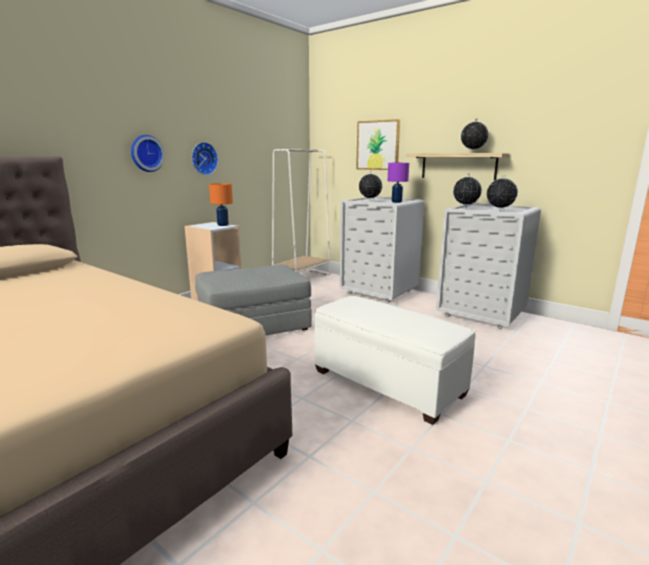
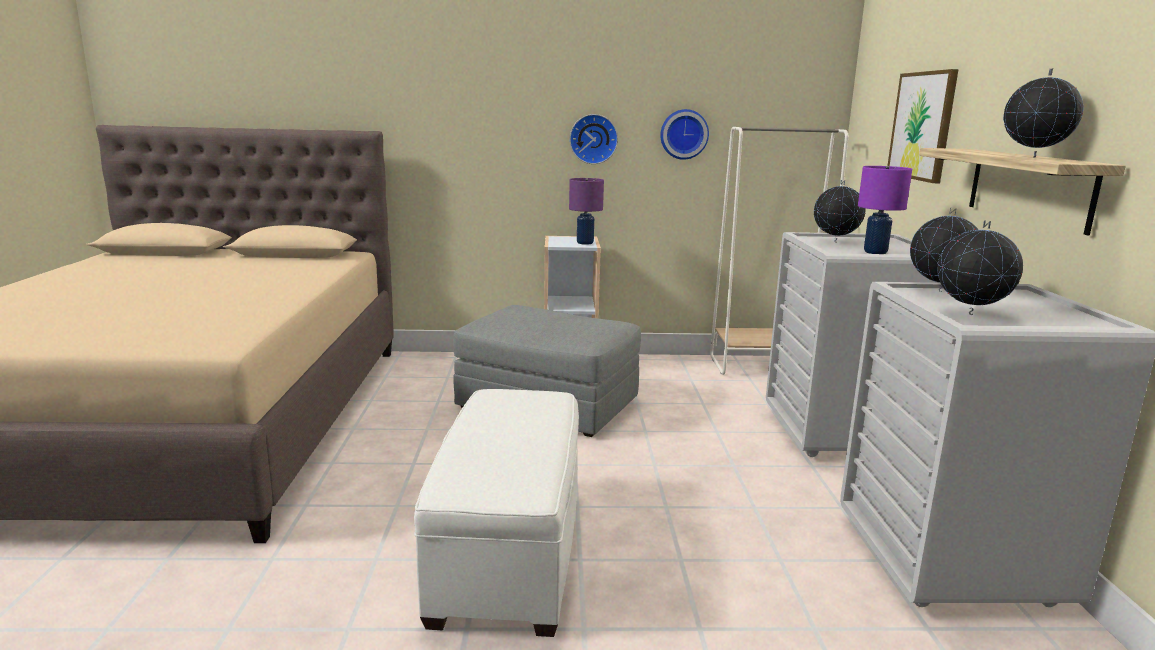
camera: 50 degrees right, 0 degrees up
(146, 153) = (500, 129): wall clock -> wall clock (683, 134)
(223, 225) = (584, 243): orange table lamp -> purple table lamp

